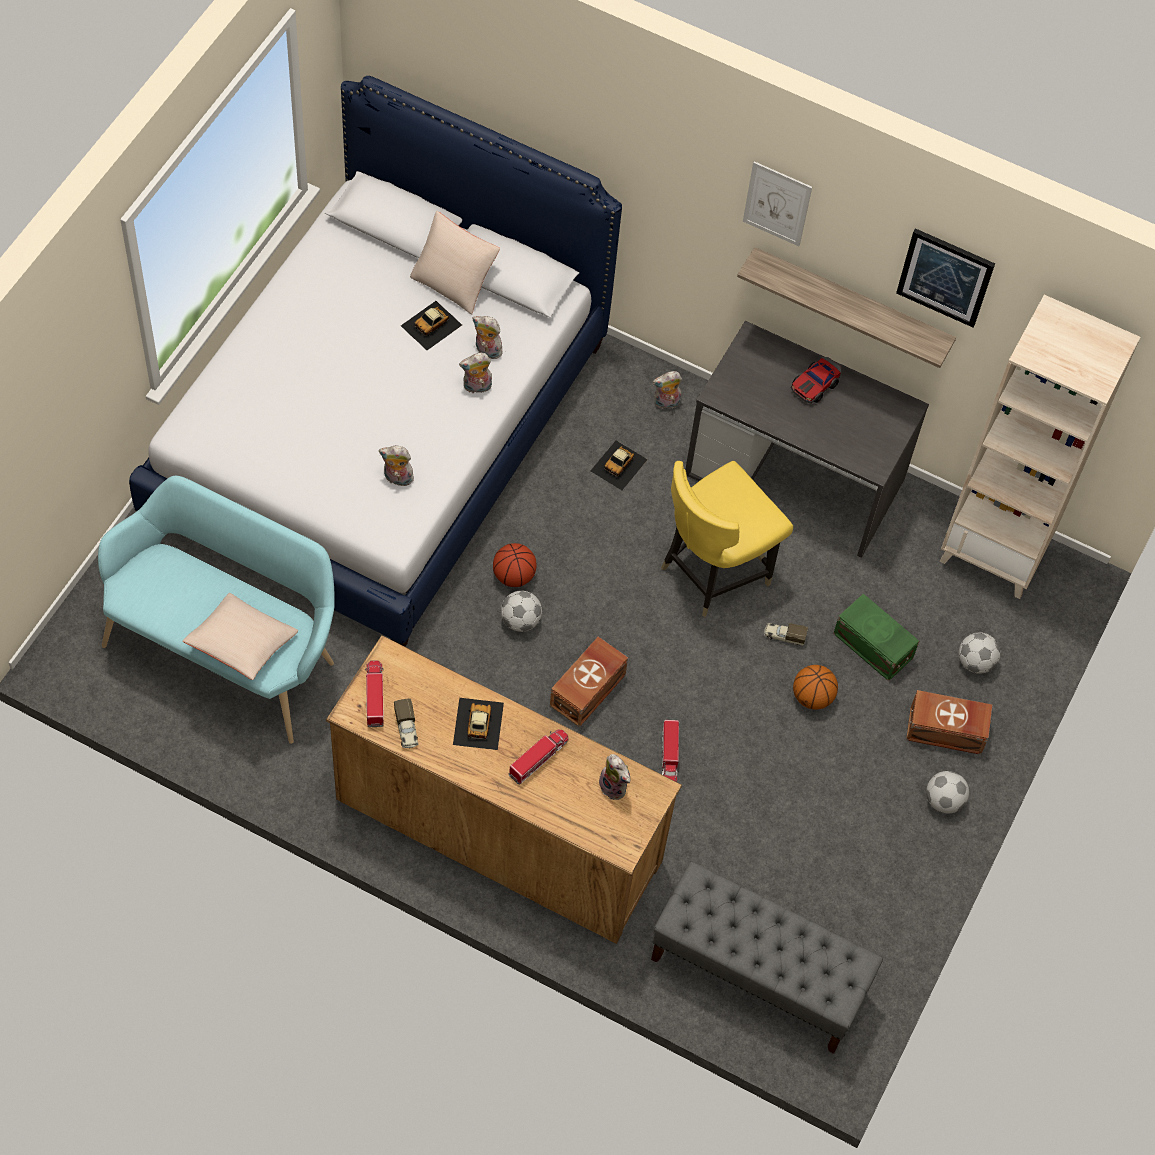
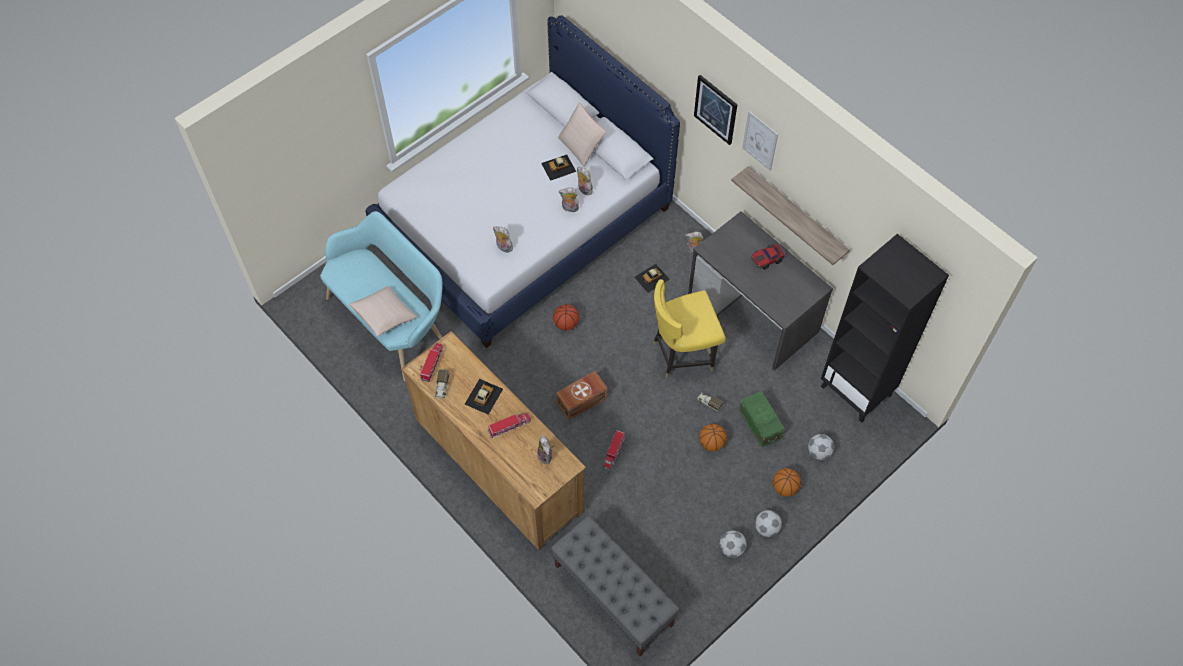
camera: 25 degrees right, 0 degrees up
(520, 621) = (559, 350): football -> football (731, 548)
(945, 277) = (845, 209): picture -> picture (716, 109)
(946, 732) = (784, 488): brown storage box -> basketball
(994, 552) = (857, 390): beige bookcase -> black bookcase

